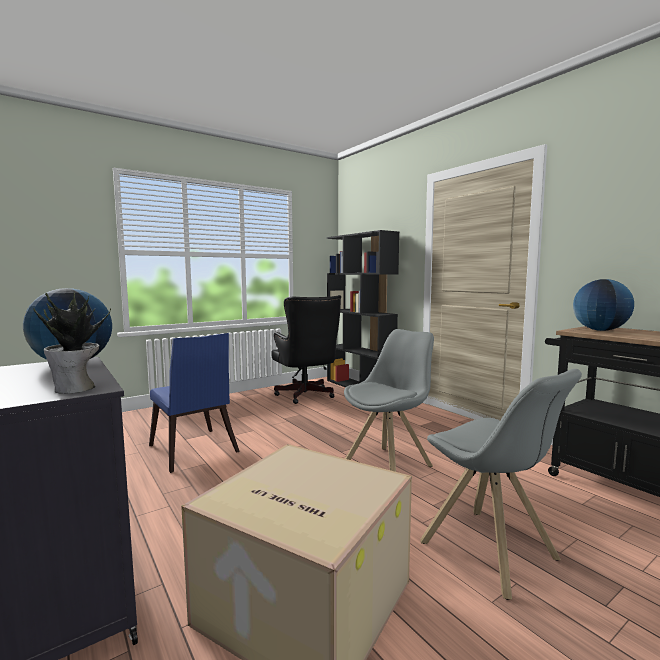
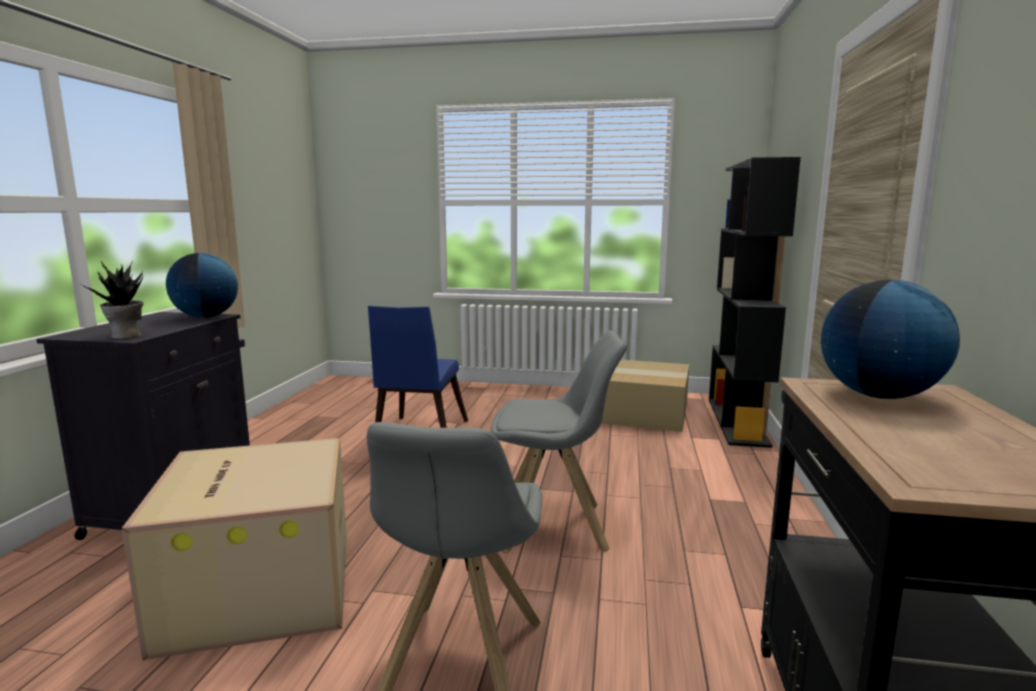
camera: 45 degrees right, 5 degrees up
(306, 396) = (638, 412): black office chair -> cardboard box

